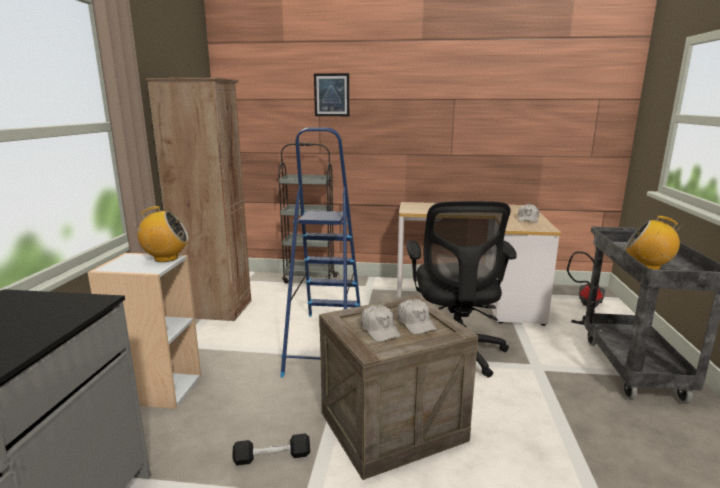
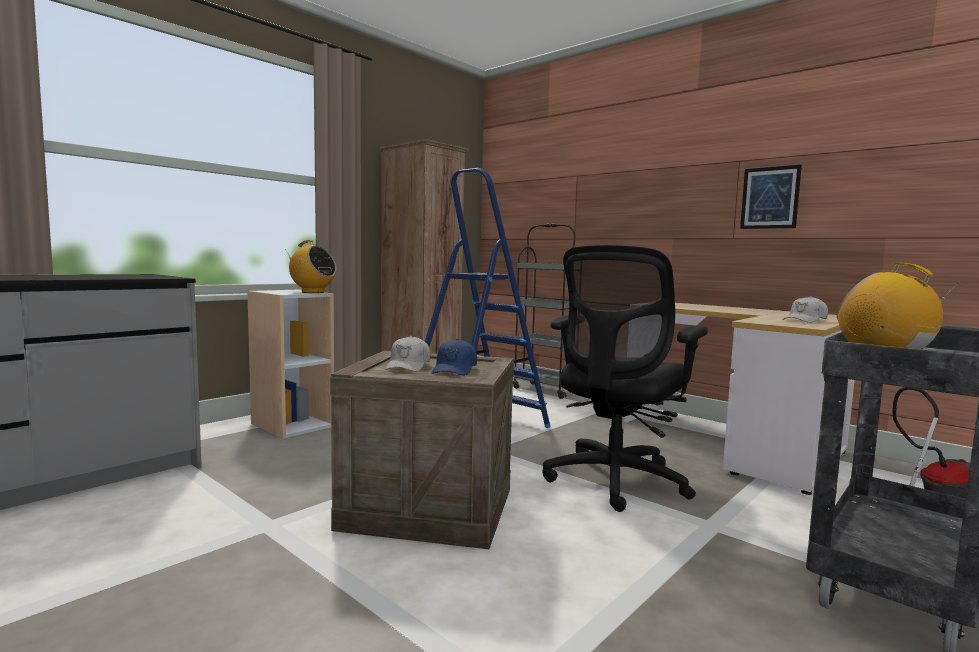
camera: 35 degrees right, 10 degrees down
(272, 457) = (292, 488): black dumbbell -> none
(331, 95) = (590, 169): picture -> picture (770, 197)
(416, 323) = (455, 370): white cap -> blue cap

